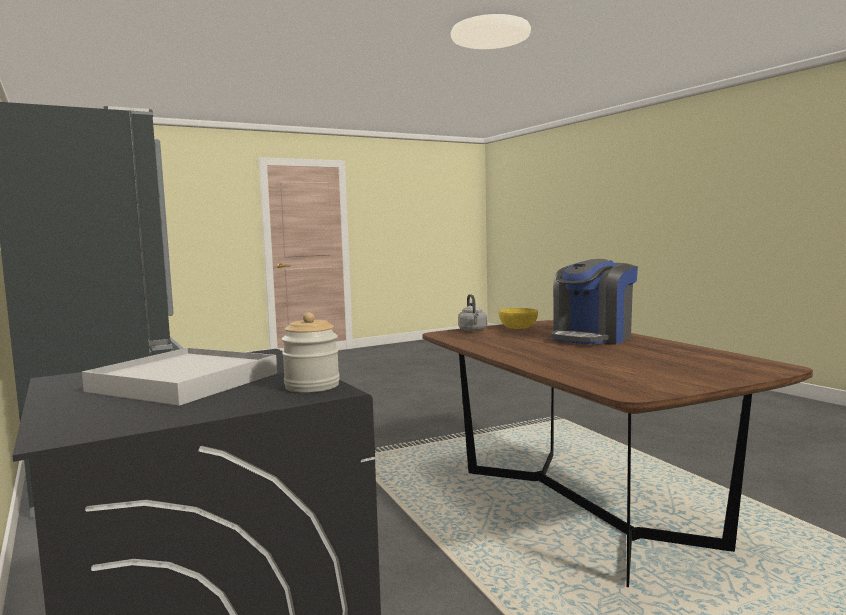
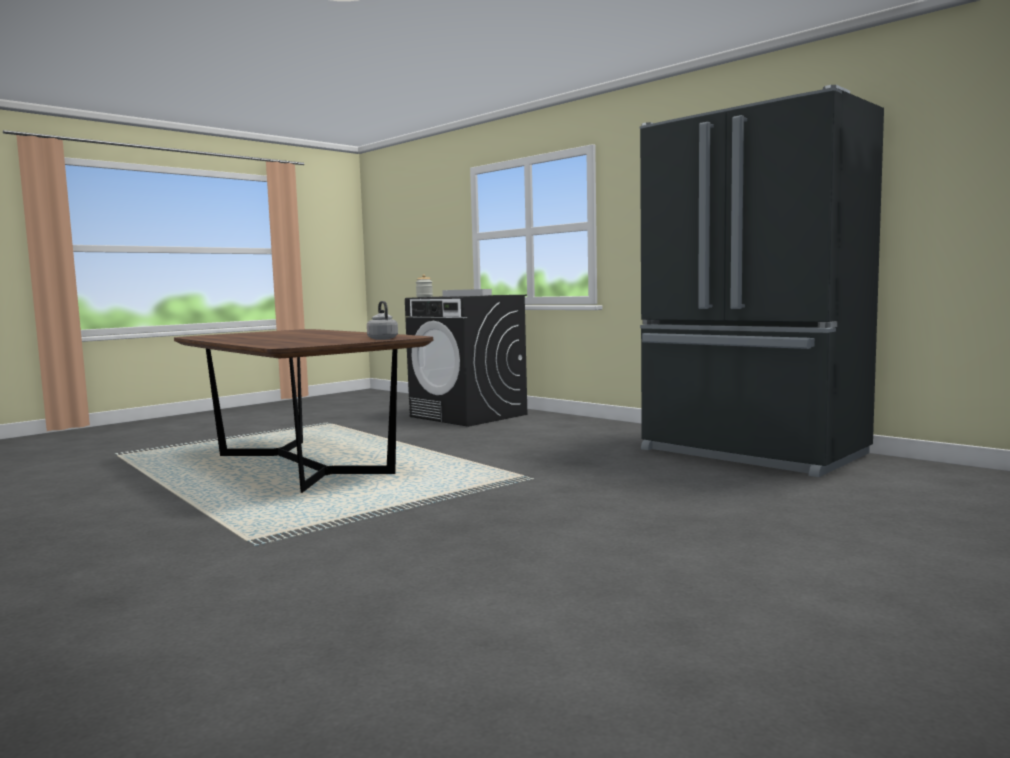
camera: 165 degrees right, 0 degrees up
(518, 327) = (332, 342): yellow bowl -> none
(592, 338) = (272, 340): coffee machine -> none

